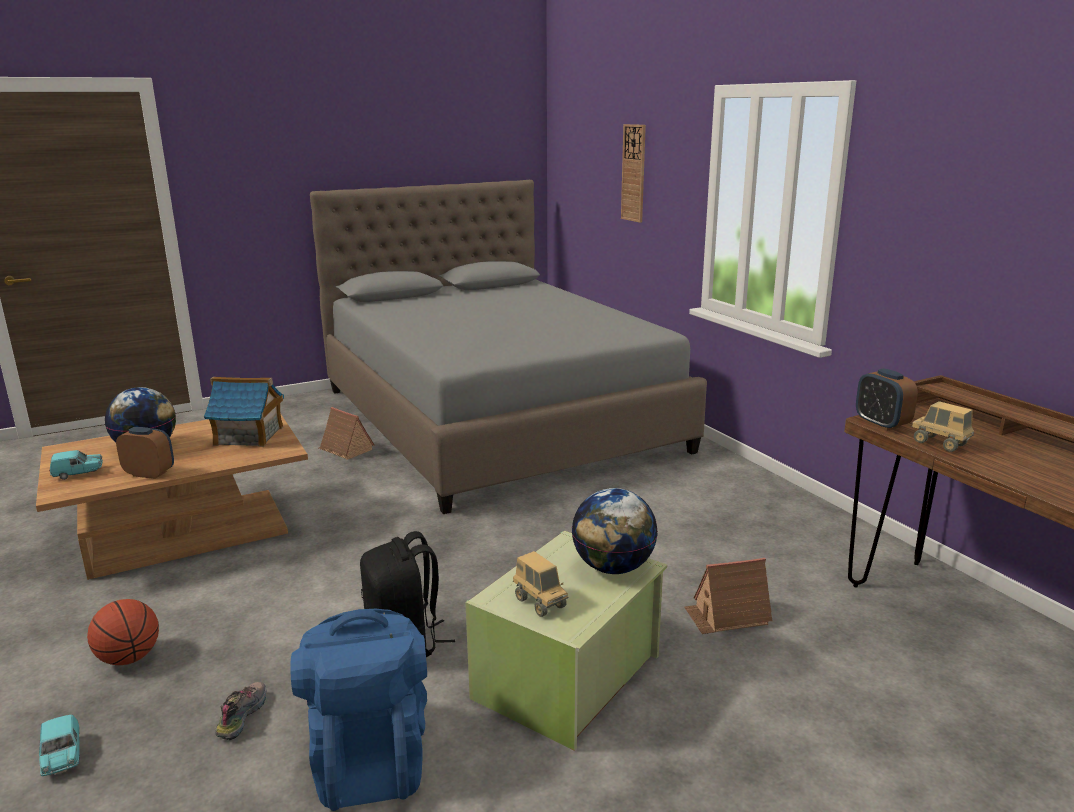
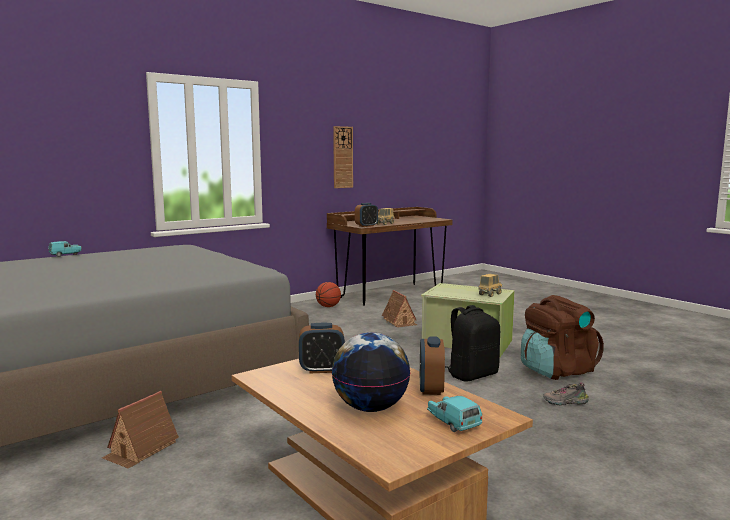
camera: 100 degrees left, 10 degrees down
(62, 758) = (652, 442): turquoise toy car -> turquoise toy car (65, 255)
(129, 658) = (560, 453): basketball -> basketball (328, 306)
(249, 436) = (322, 370): toy house -> alarm clock
(370, 758) = (556, 370): blue backpack -> brown backpack
(612, 568) = (450, 288): globe -> none
(634, 173) = (42, 138): wall clock -> wall clock (342, 157)

